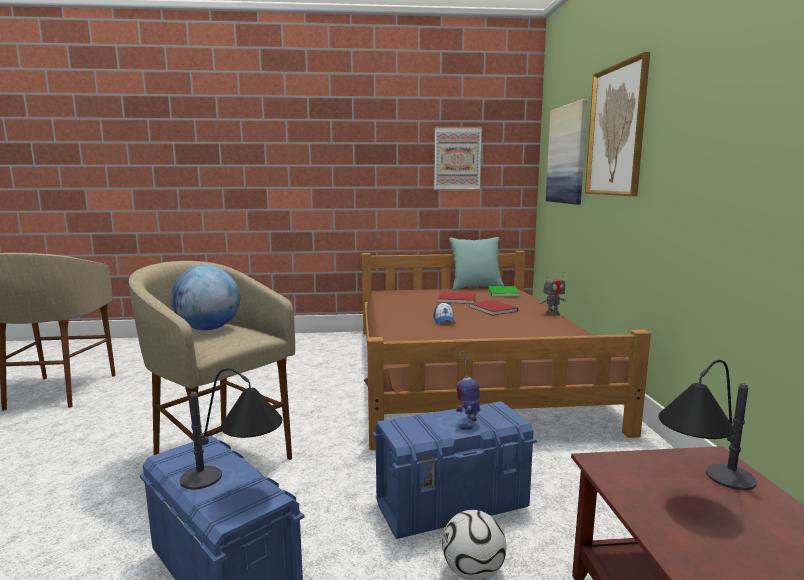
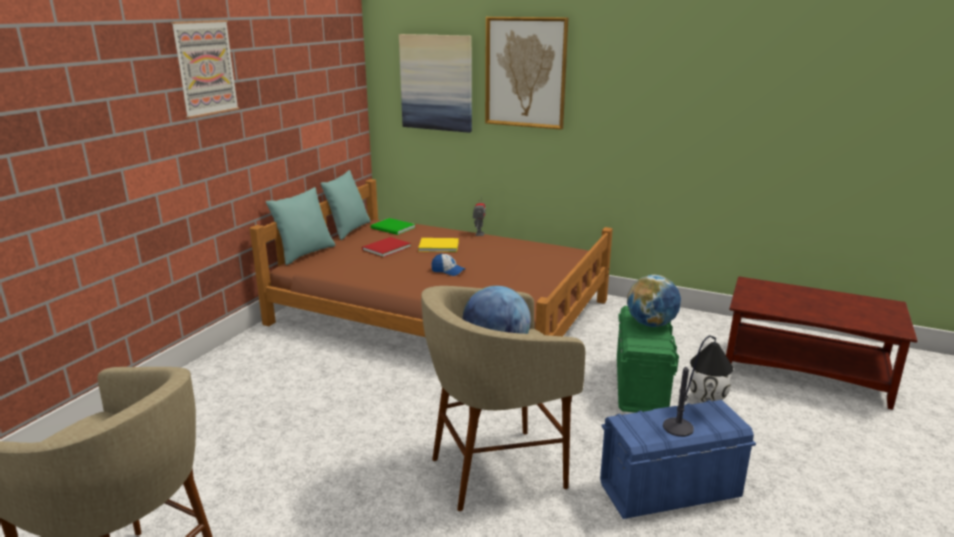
camera: 60 degrees left, 10 degrees up
(410, 289) = (305, 253): none -> turquoise pillow
(452, 506) = (640, 385): blue storage box -> green storage box
(457, 159) = (311, 89): picture -> picture (205, 68)
(468, 423) = (651, 324): toy robot -> globe
(493, 308) = (437, 246): red book -> yellow book
(703, 490) = (776, 295): table lamp -> none

